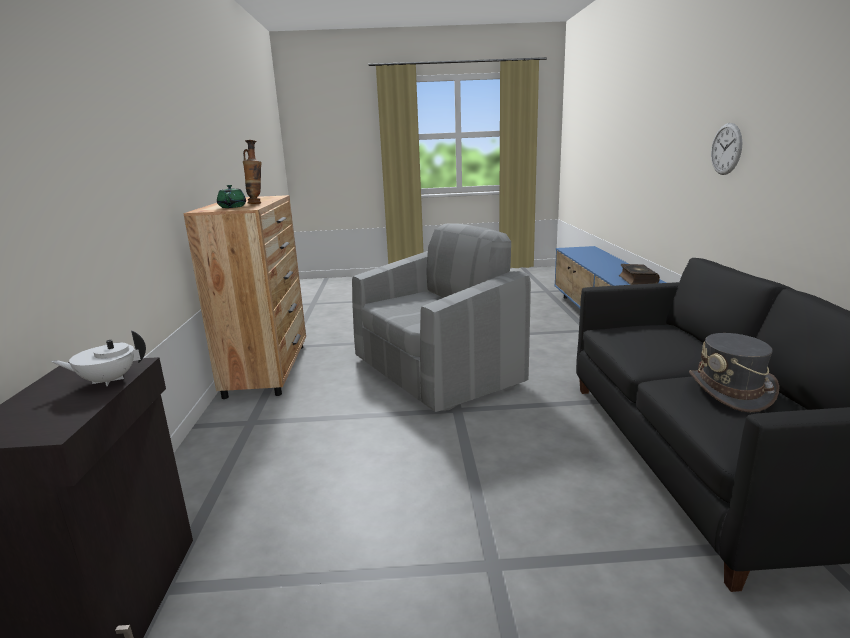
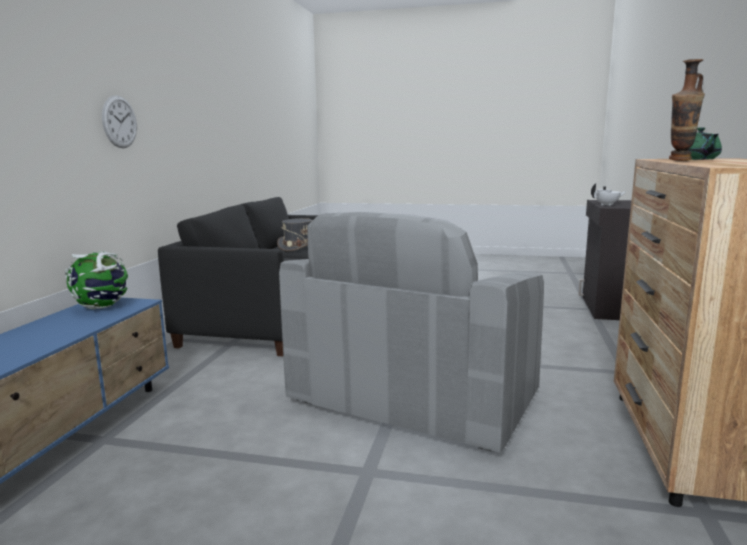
camera: 165 degrees left, 5 degrees down
(436, 372) = (413, 398): grey armchair -> grey armchair turned 45 degrees counterclockwise
(637, 280) = (102, 307): book -> globe

